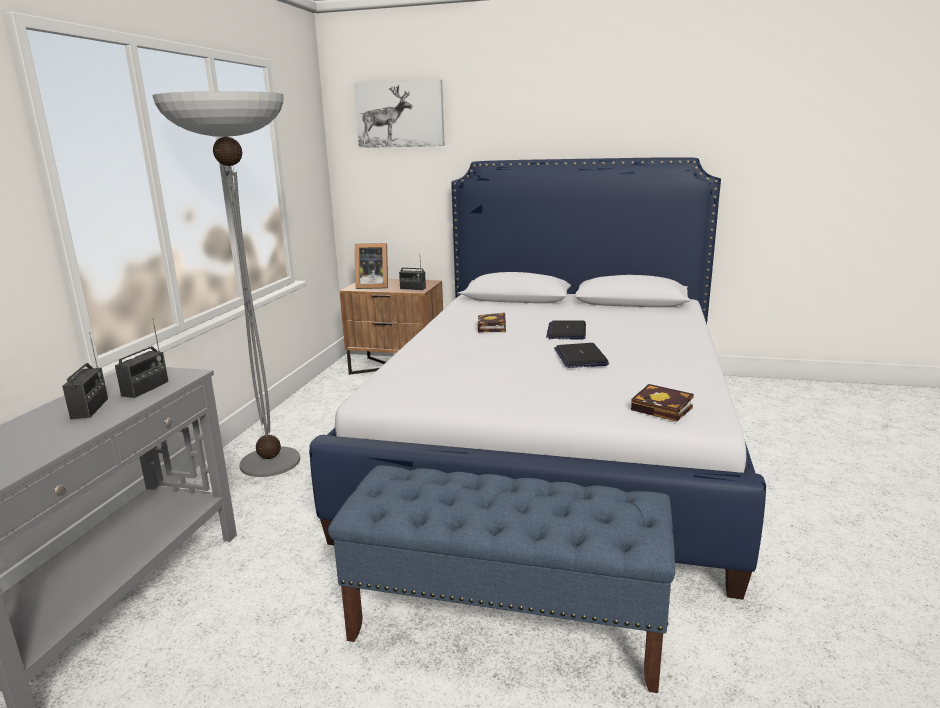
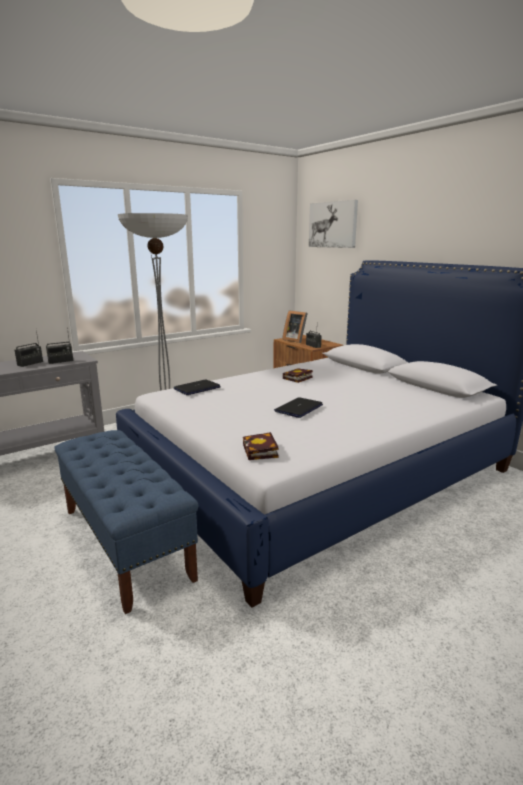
camera: 40 degrees right, 0 degrees up
(566, 331) = (333, 392): laptop -> laptop (197, 388)

